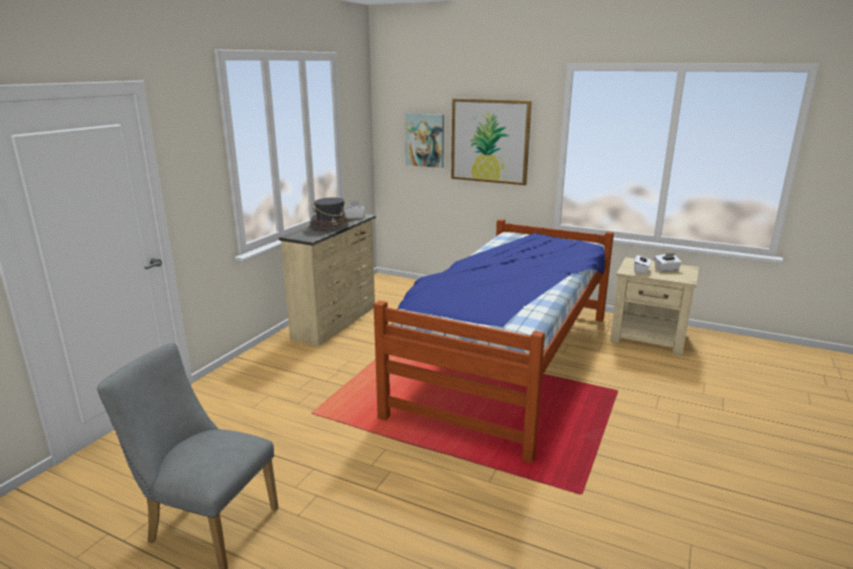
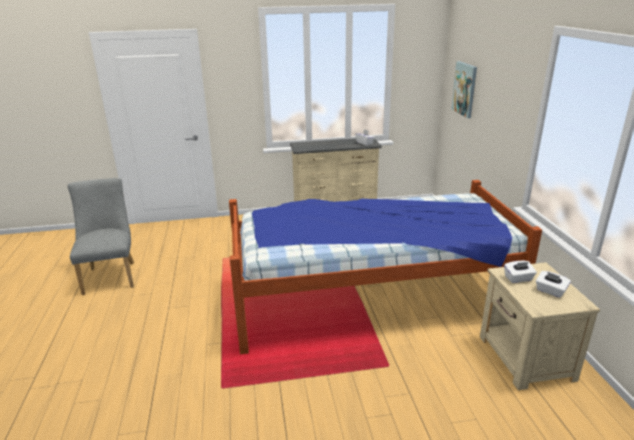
camera: 55 degrees right, 5 degrees up
(330, 226) = (333, 144): grey hat -> none
(490, 141) = (497, 100): picture -> none

